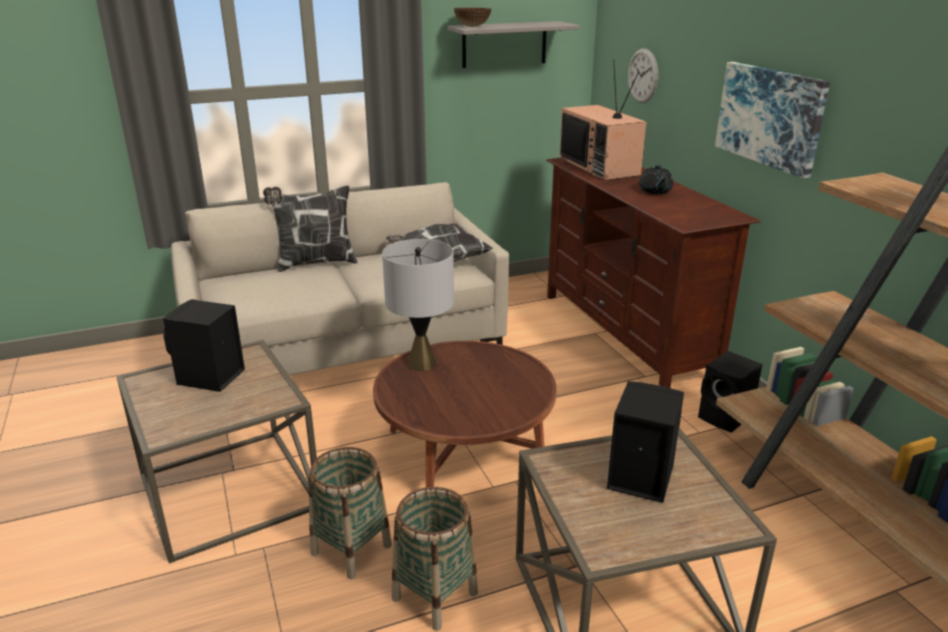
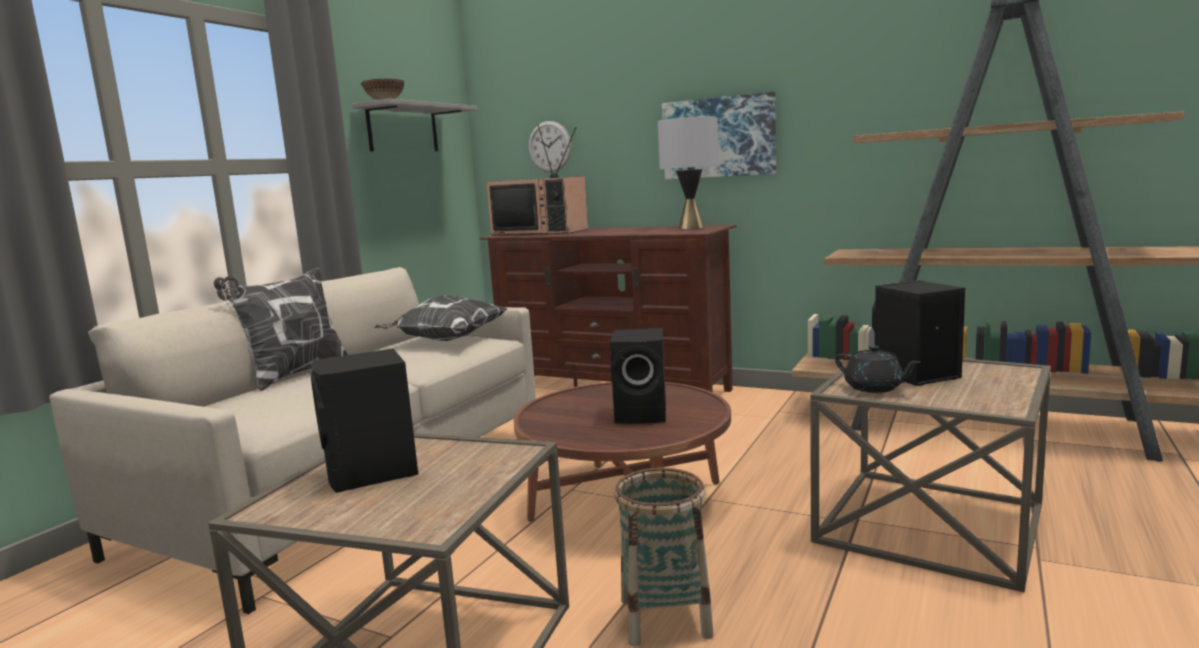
camera: 40 degrees left, 15 degrees down
(422, 363) = (548, 415): grey table lamp -> grey table lamp (691, 227)
(435, 595) = (805, 601): basket -> none
(655, 191) = (624, 230): black teapot -> black teapot (874, 388)
(726, 418) = (773, 404): black speaker -> black speaker (643, 414)

